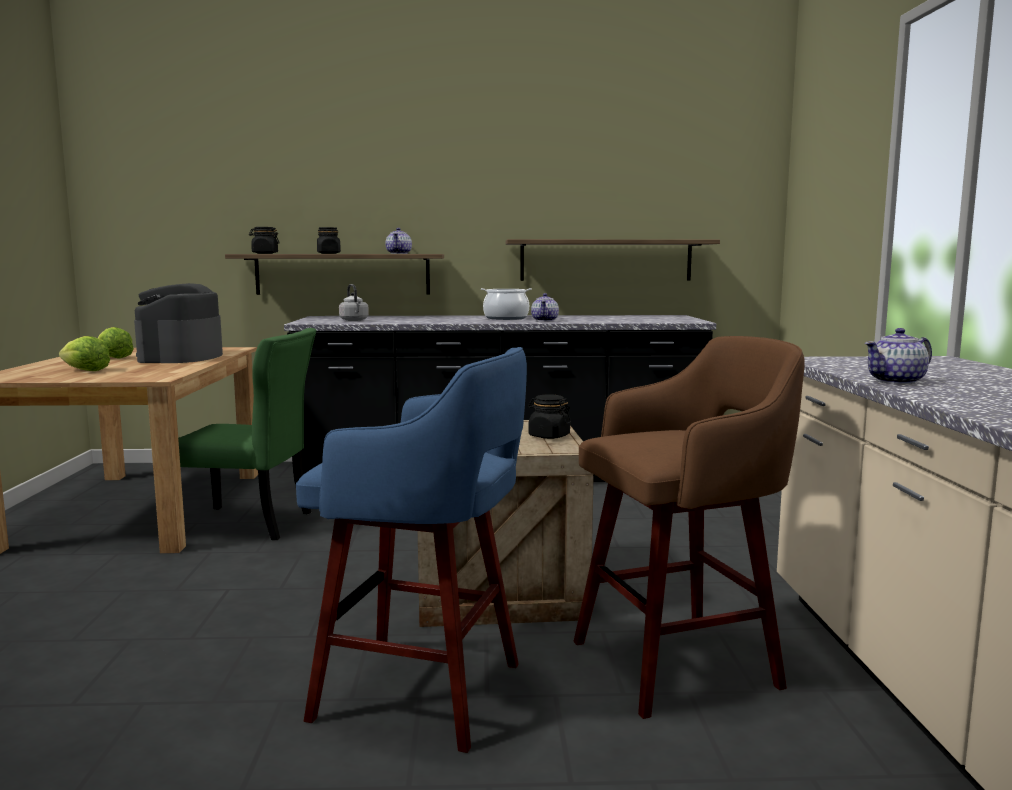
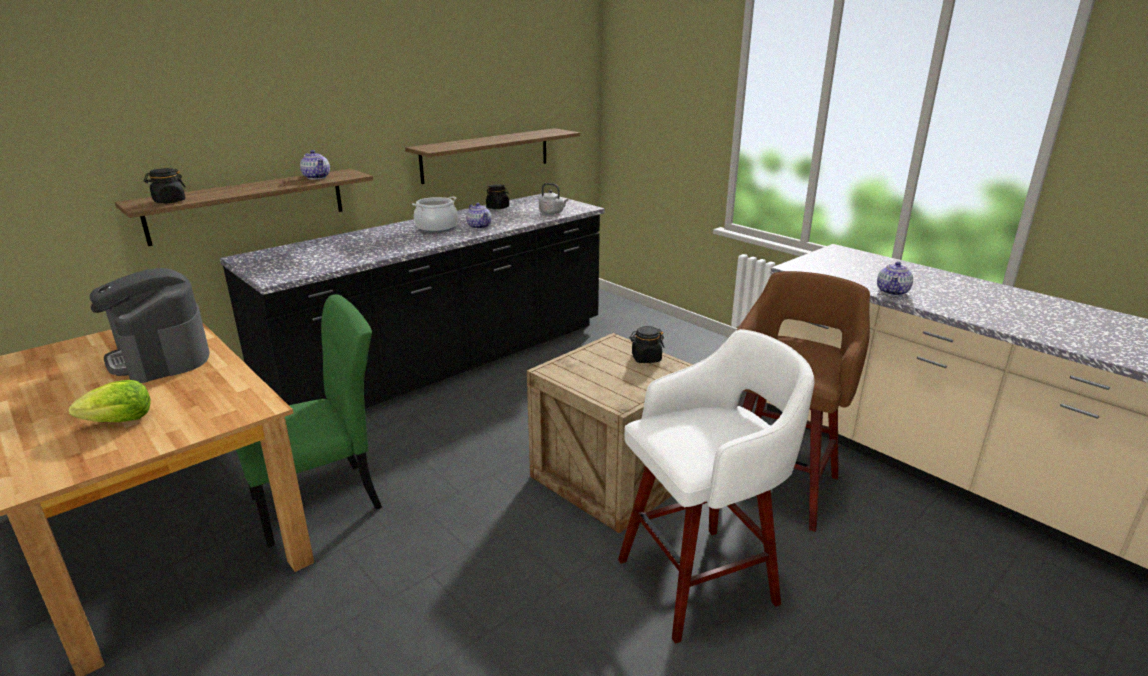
camera: 40 degrees left, 15 degrees up
(114, 357) = (68, 382): lettuce -> none
(329, 253) = (242, 188): black jar -> black jar (498, 207)
(354, 320) = (311, 262): grey kettle -> grey kettle (552, 213)
(425, 693) = (701, 580): blue stool -> white stool

